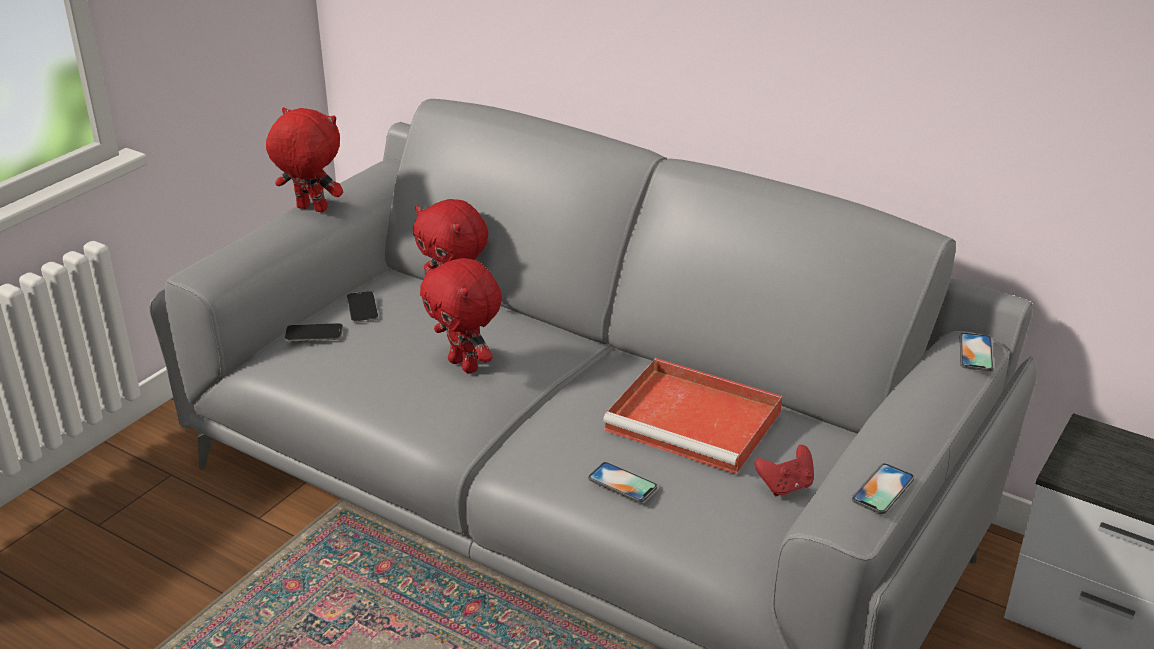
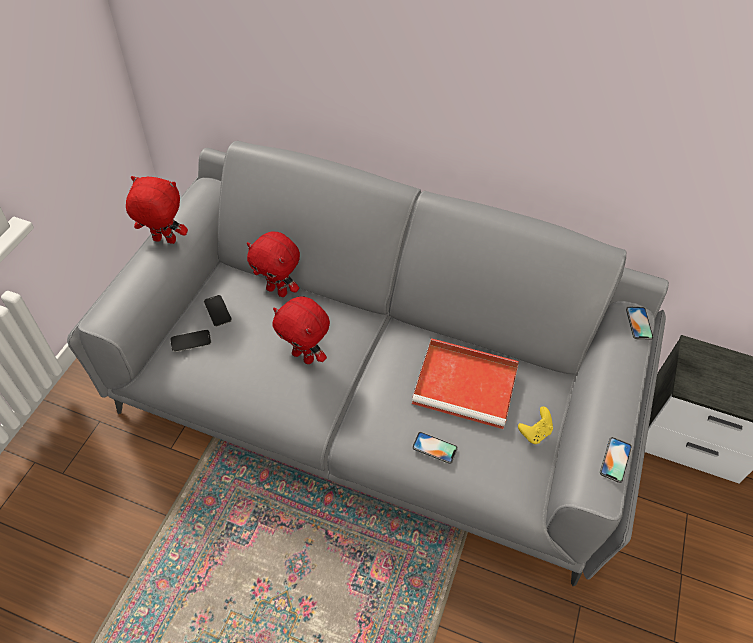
camera: 15 degrees left, 20 degrees up
(786, 486) = (534, 432): red game controller -> yellow game controller

